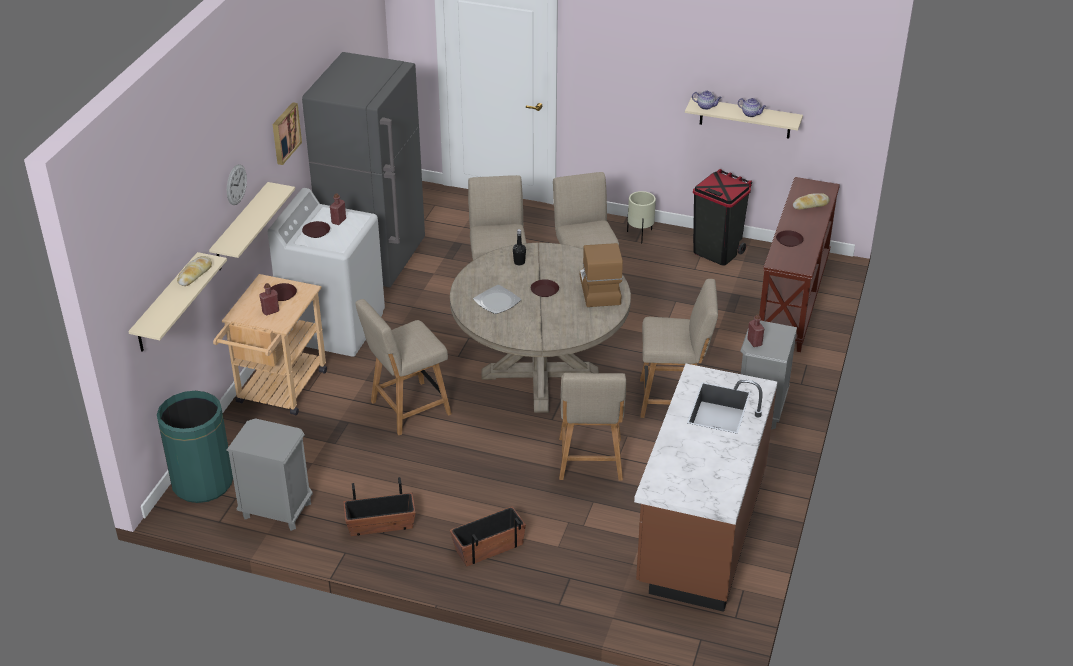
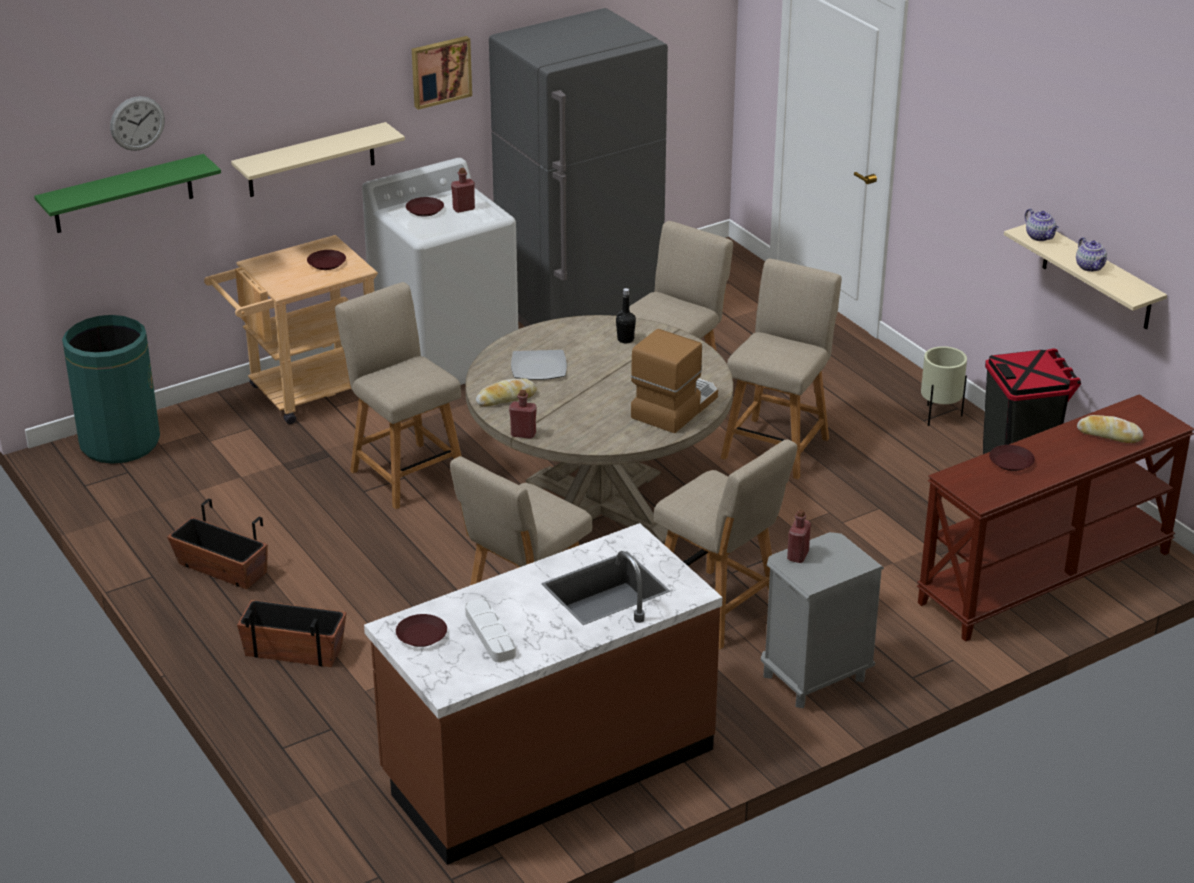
camera: 40 degrees right, 5 degrees down
(166, 304) = (123, 194): beige shelf -> green shelf
(195, 274) = (168, 172): bread -> bread (506, 398)
(236, 184) = (310, 99): wall clock -> wall clock (137, 123)
(270, 311) = (292, 273): red bottle -> red bottle (523, 434)
(276, 511) = (147, 503): grey nightstand -> none
(407, 409) = (405, 473): beige chair -> beige chair turned 45 degrees clockwise
(545, 290) = (609, 380): brown plate -> brown plate (422, 635)
(703, 464) = (490, 634): none -> white tray

